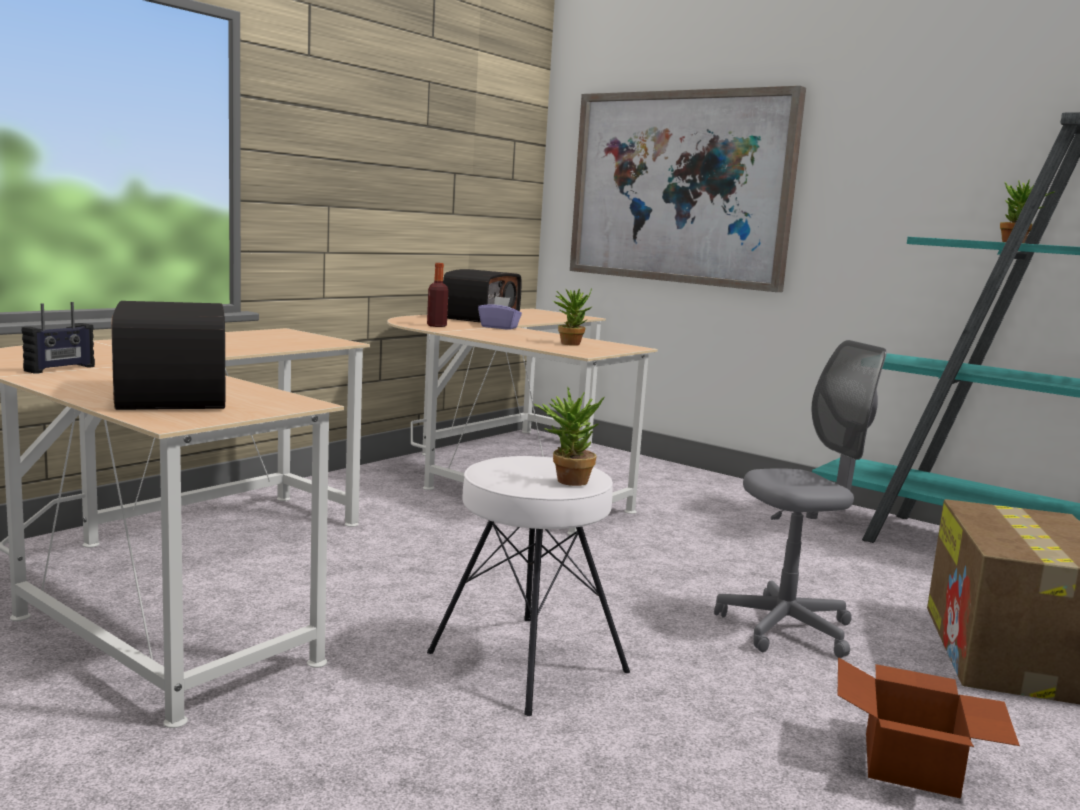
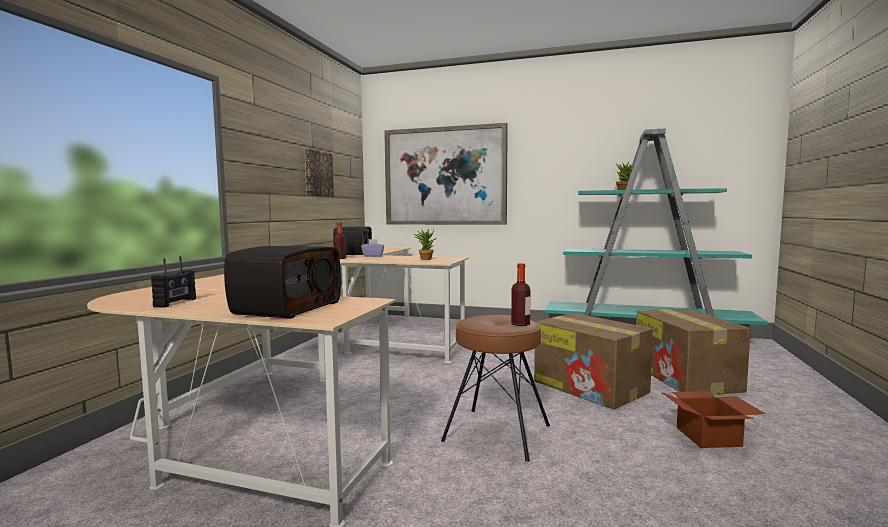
camera: 20 degrees left, 5 degrees down
(169, 397) = (286, 308): radio -> radio turned 60 degrees clockwise
(435, 173) = (318, 174): none -> picture
(526, 662) = (497, 433): white stool -> brown stool
(565, 481) = (520, 324): potted plant -> bottle
(786, 628) = (591, 387): grey office chair -> cardboard box

